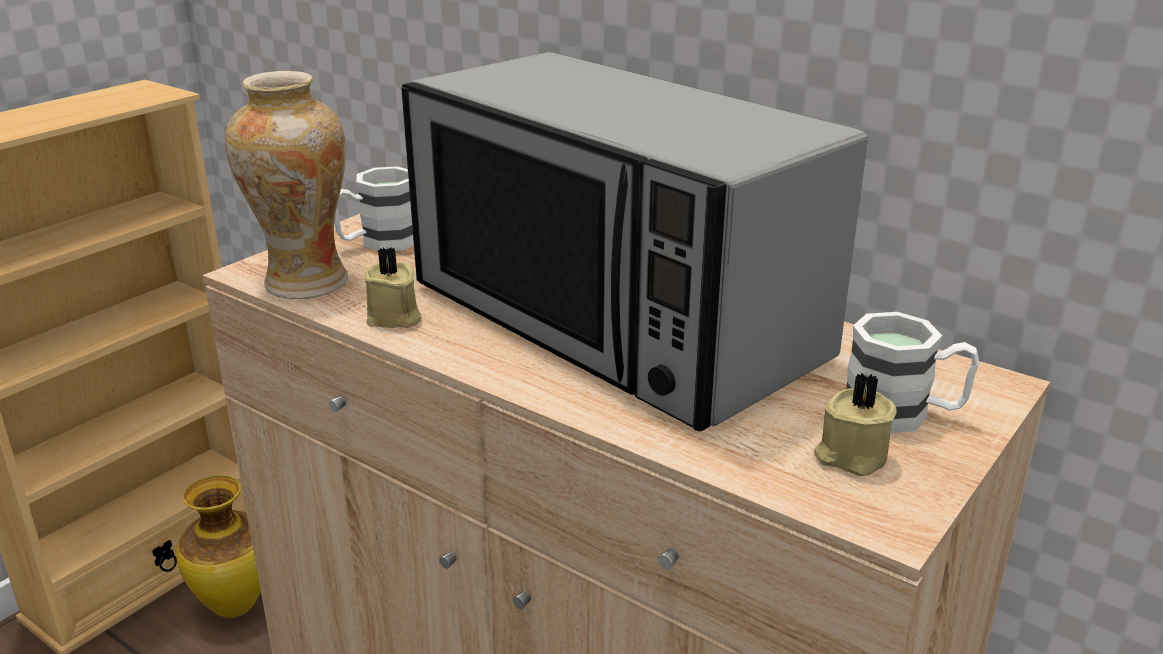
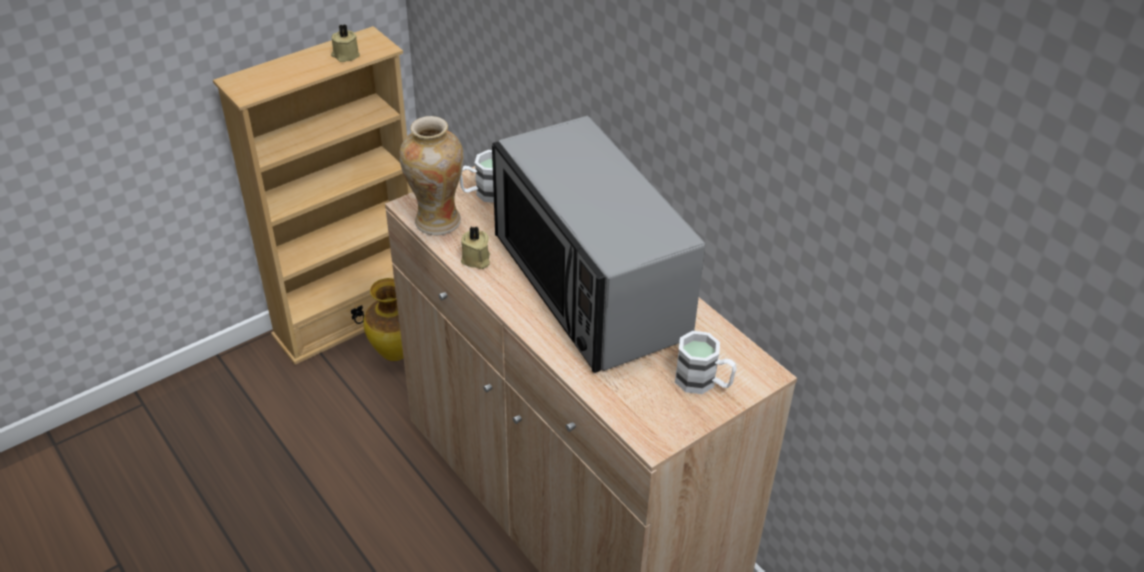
camera: 15 degrees right, 15 degrees up
(850, 456) = (660, 402): beige candle -> beige candle (345, 55)

